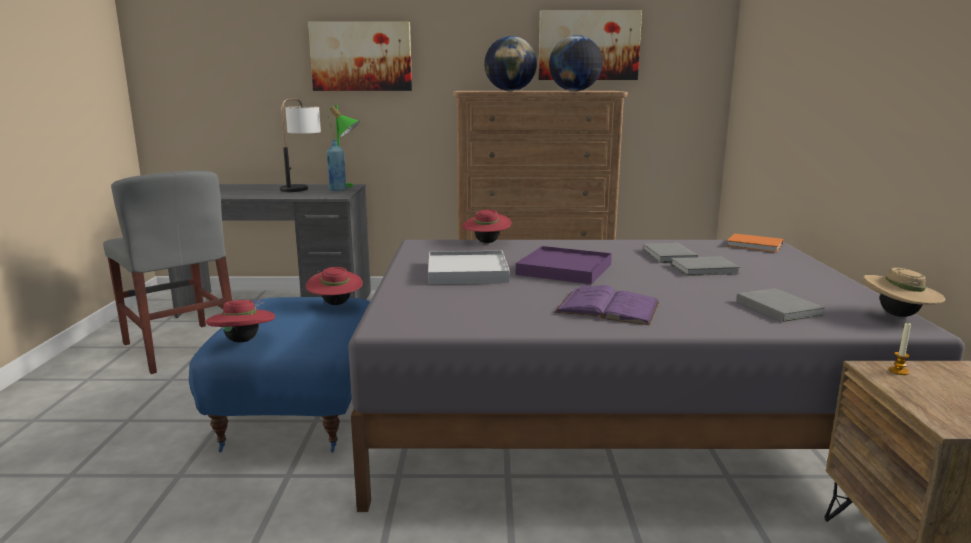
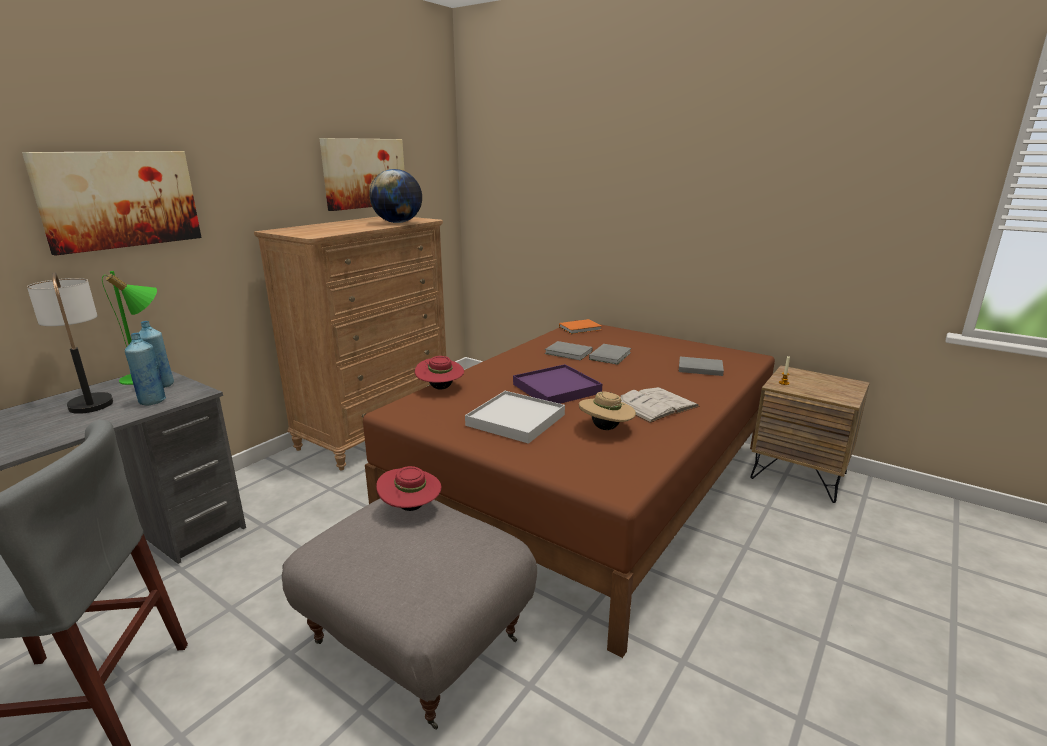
camera: 55 degrees left, 5 degrees up
(243, 341) = (444, 591): red hat -> none
(301, 414) = (419, 639): blue ottoman -> grey ottoman
(314, 194) = (152, 401): none -> blue bottle
(510, 91) = (341, 228): globe -> none
(608, 307) = (655, 405): purple book -> white book
(609, 414) = (590, 485): grey bed -> brown bed
(898, 315) = (735, 352): beige hat -> beige hat (606, 428)

